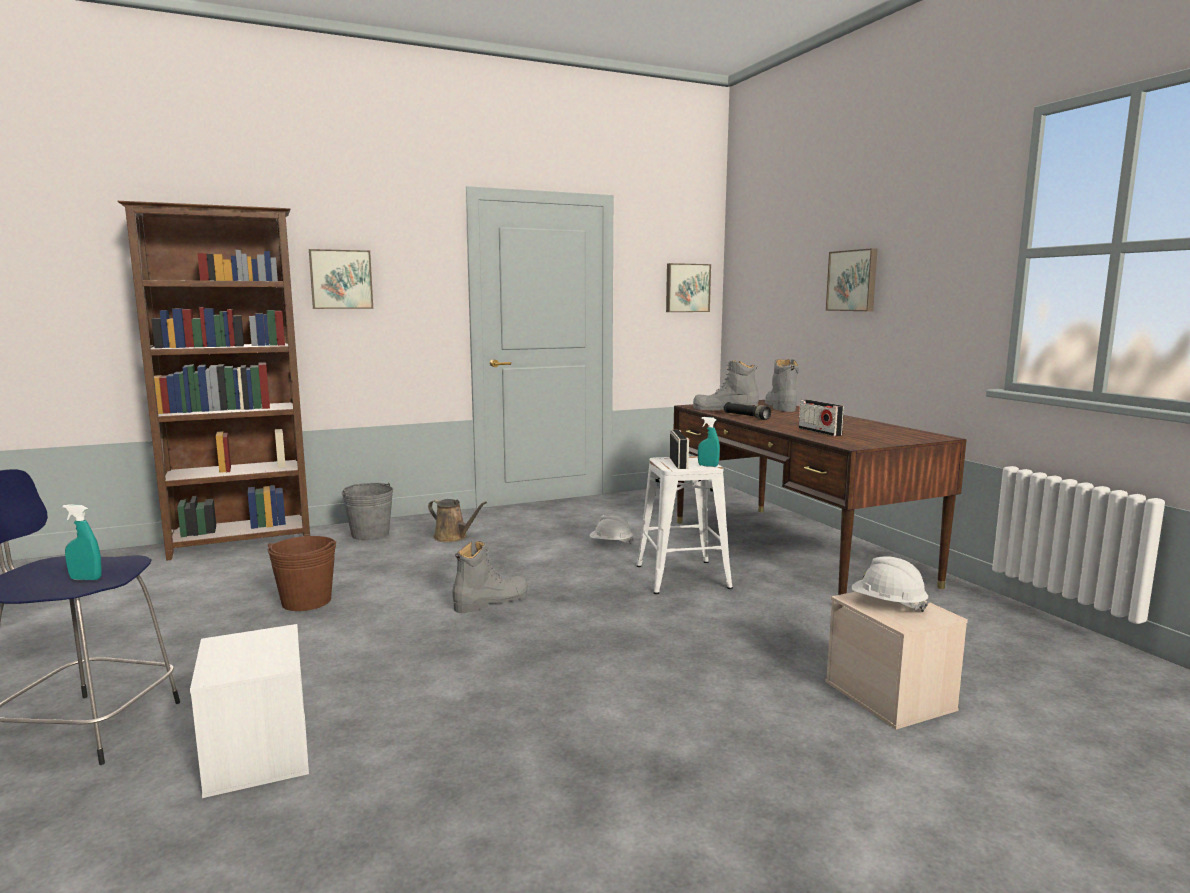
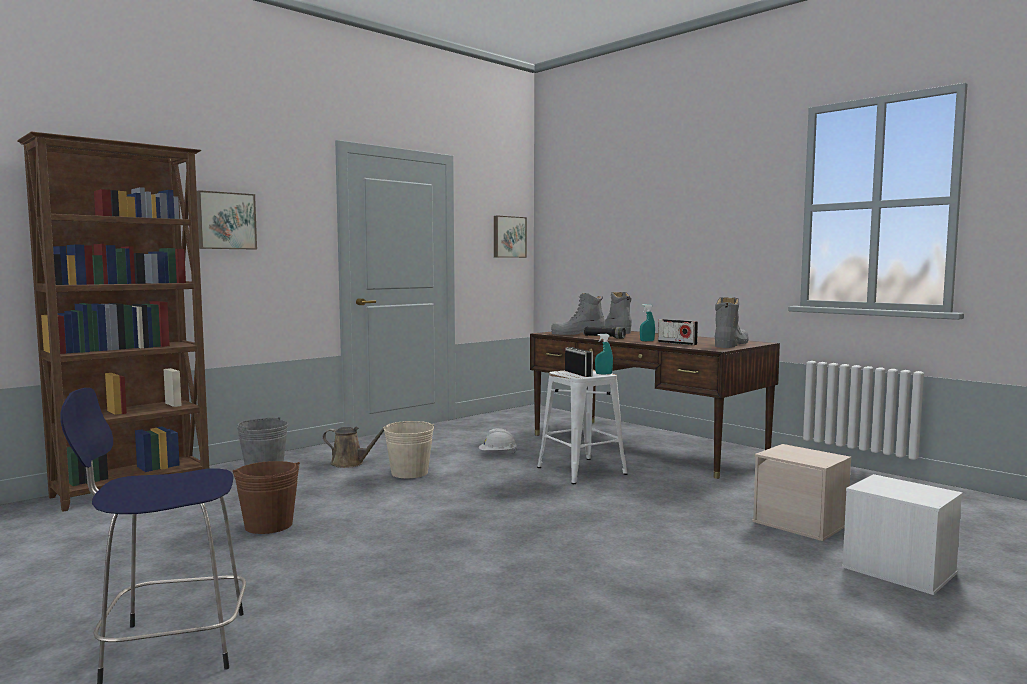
camera: 20 degrees left, 5 degrees down
(86, 579) = (192, 488): turquoise spray bottle -> turquoise spray bottle (647, 341)
(256, 753) = (369, 634): white storage box -> white storage box (897, 570)
(491, 601) = (444, 504): grey boot -> grey boot (731, 344)
(497, 556) = (409, 473): none -> beige bucket
(853, 280) = (665, 229): picture -> none
(887, 605) = (796, 454): white hard hat -> none

